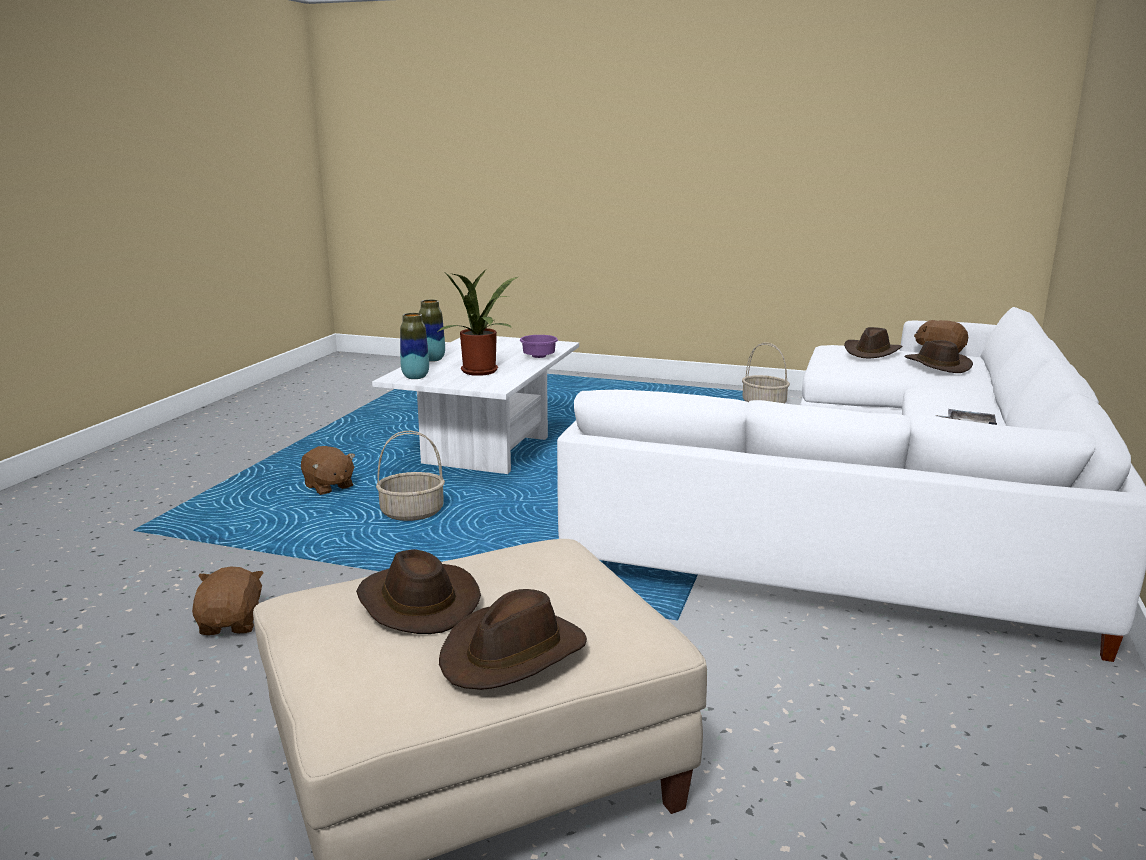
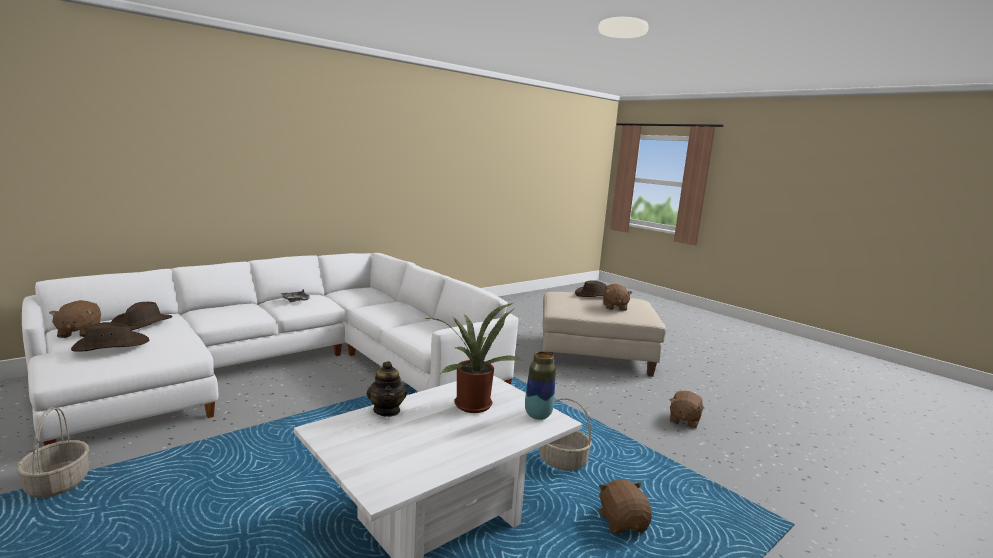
camera: 150 degrees left, 5 degrees down
(416, 602) = (614, 307): brown hat -> brown plush toy
(432, 359) = (495, 444): vase -> none
(539, 357) = (387, 410): purple bowl -> teapot

